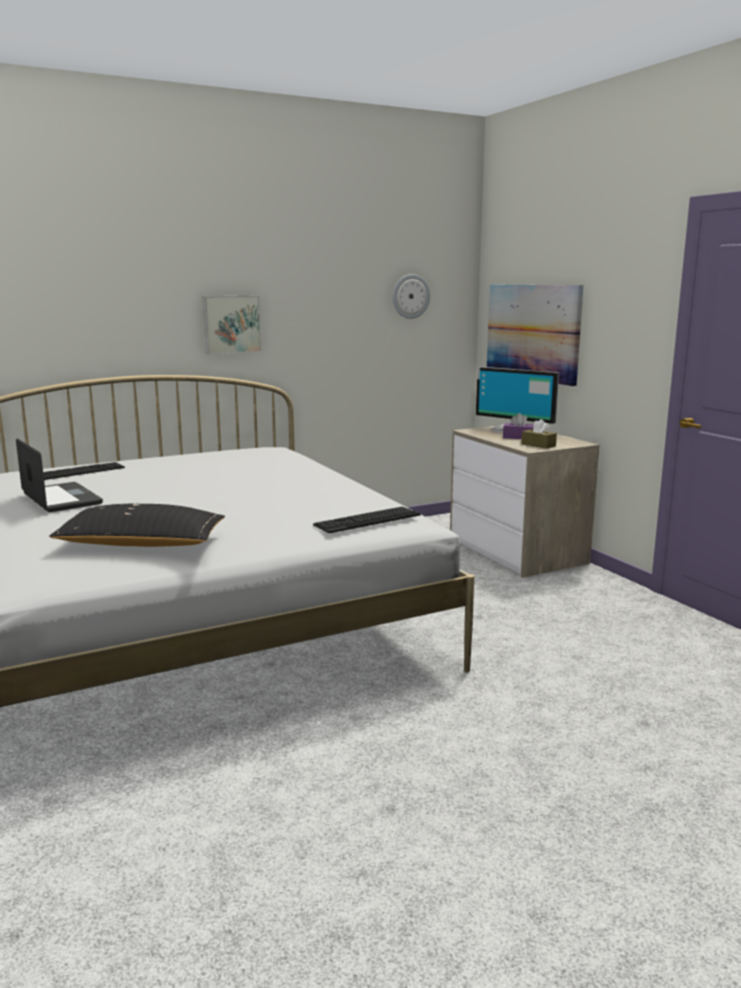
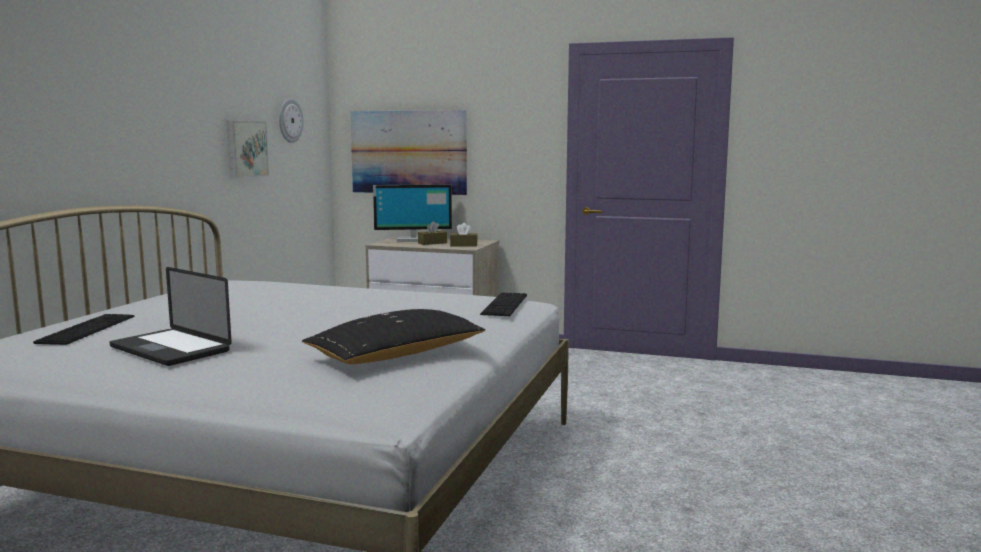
camera: 45 degrees left, 5 degrees down
(61, 499) = (170, 349): laptop -> laptop turned 150 degrees counterclockwise
(231, 324) = (159, 145): picture -> picture (245, 149)
(518, 437) = (432, 243): purple tissue box -> brown tissue box

